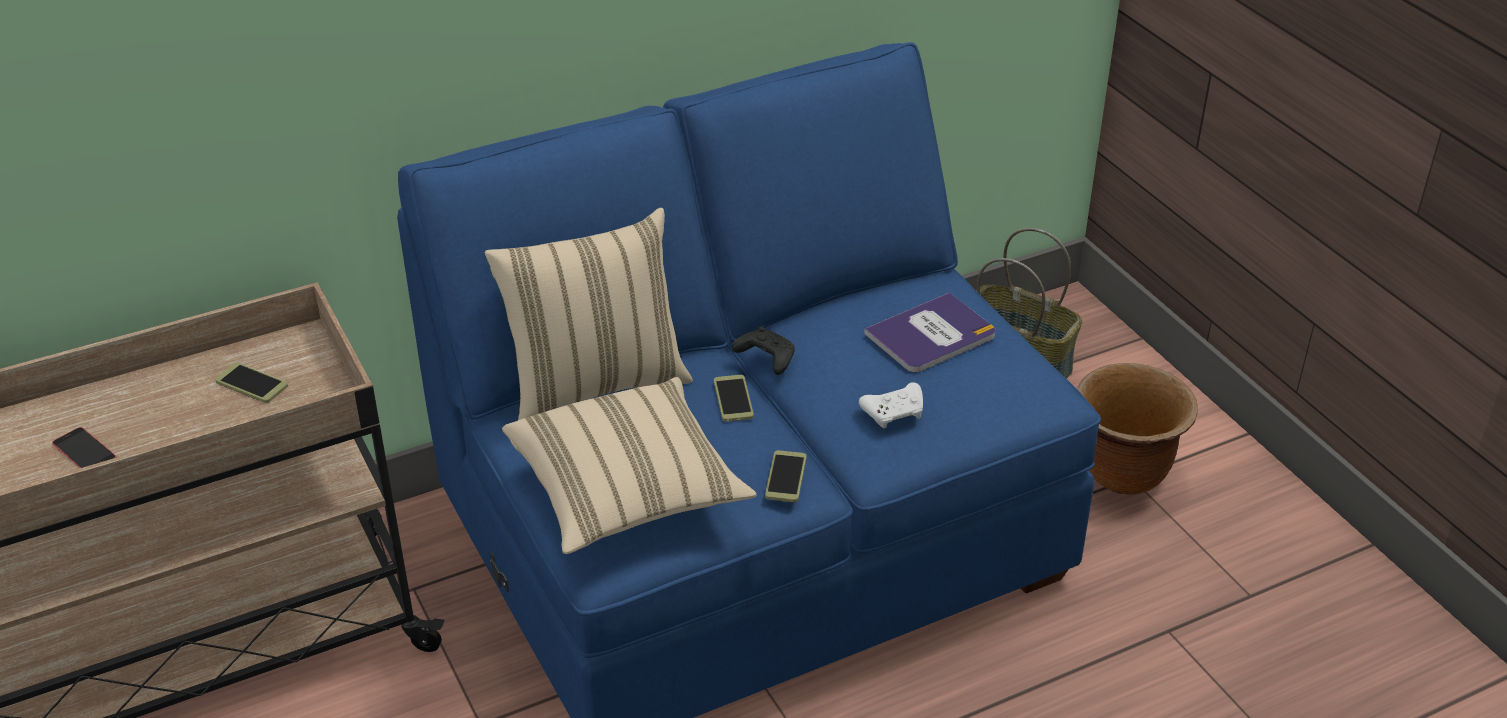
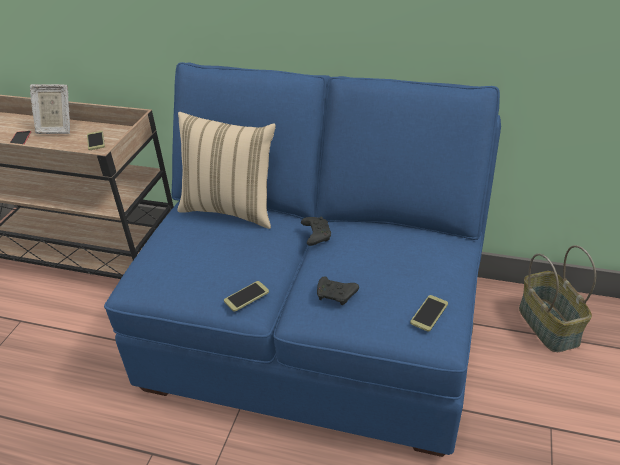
camera: 45 degrees right, 0 degrees up
(128, 401) = (56, 129): none -> picture frame
(627, 492) = (176, 262): beige pillow -> none
(733, 399) = (276, 246): phone -> phone (429, 313)
(895, 413) = (336, 295): white game controller -> black game controller
(931, 335) = (410, 266): book -> none
(1123, 473) = (548, 422): brown planter -> none

